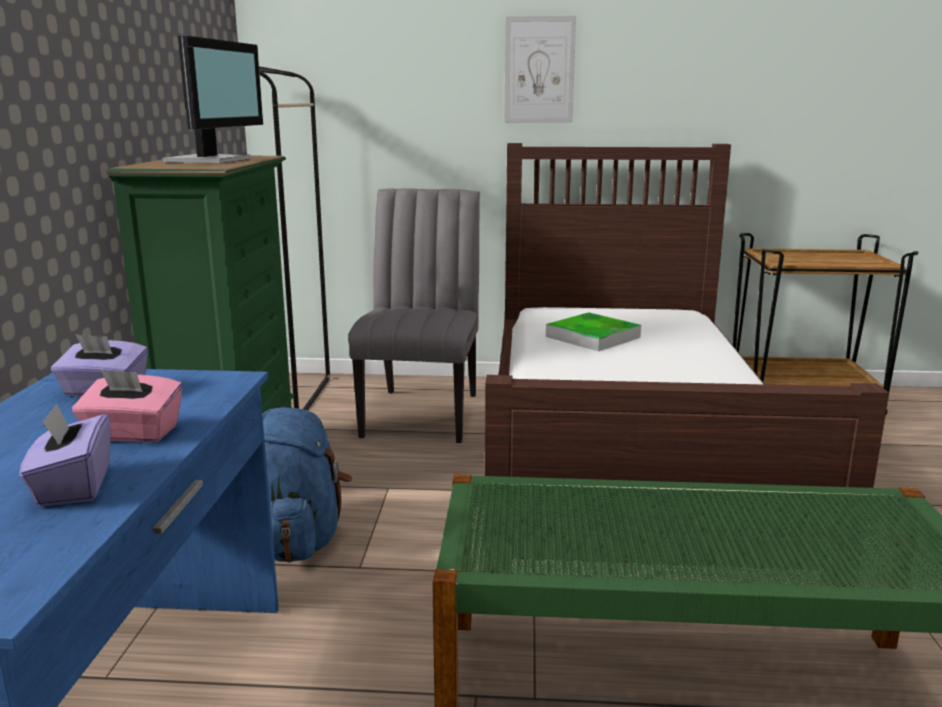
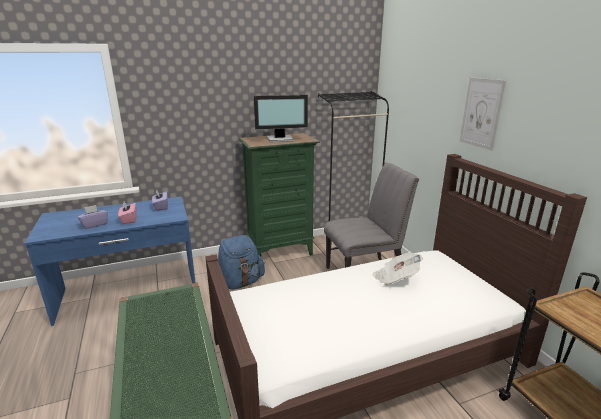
camera: 65 degrees right, 5 degrees up
(593, 337) = (395, 278): tray -> newspaper

